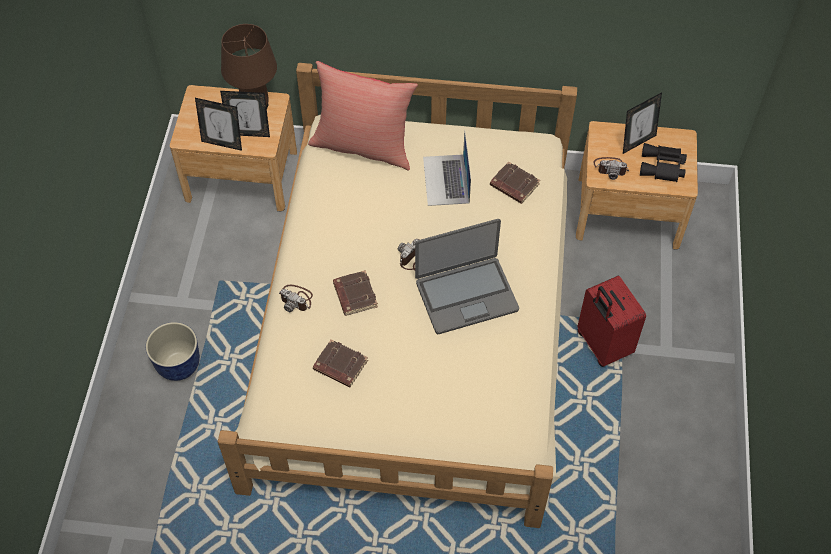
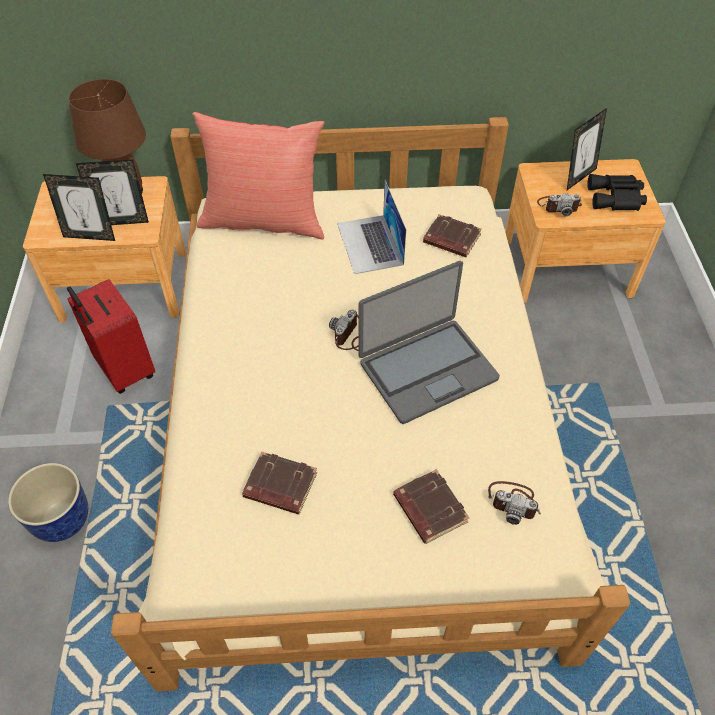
camera: 10 degrees left, 5 degrees down
(296, 299) = (207, 406): camera -> camera (513, 502)
(354, 295) = (283, 390): brown book -> brown book (428, 509)
(602, 345) = (585, 413): red suitcase -> red suitcase (124, 370)

